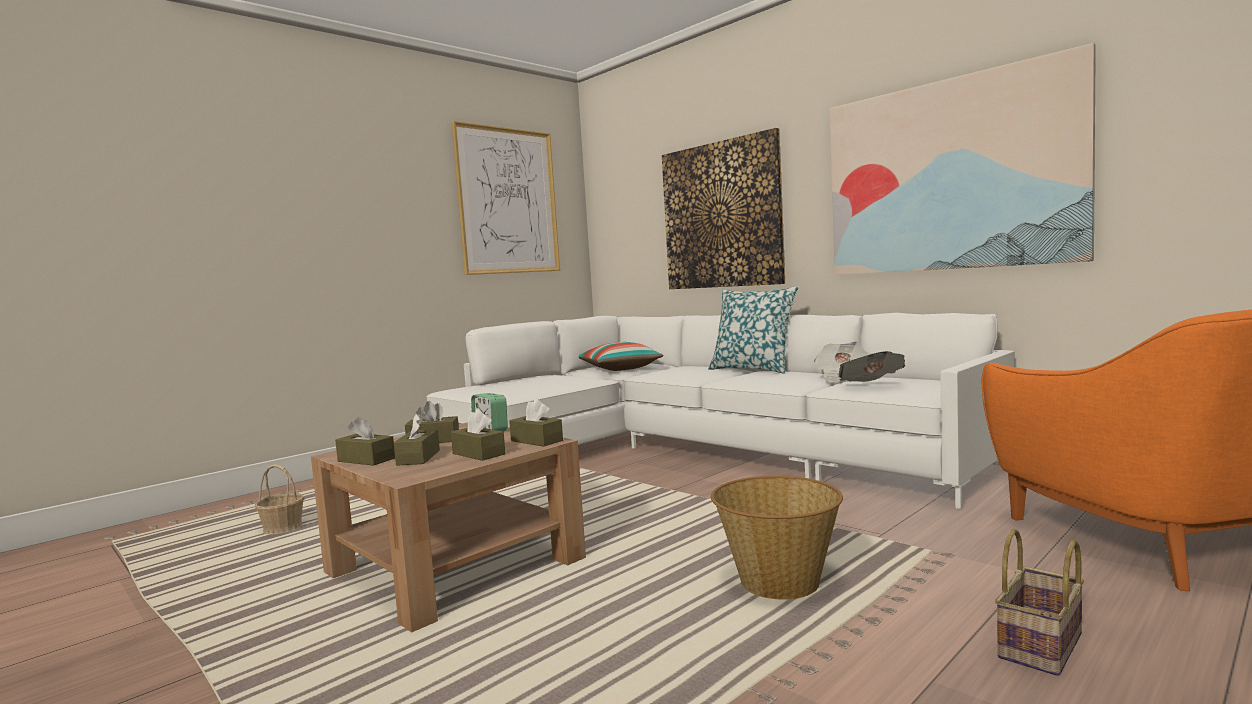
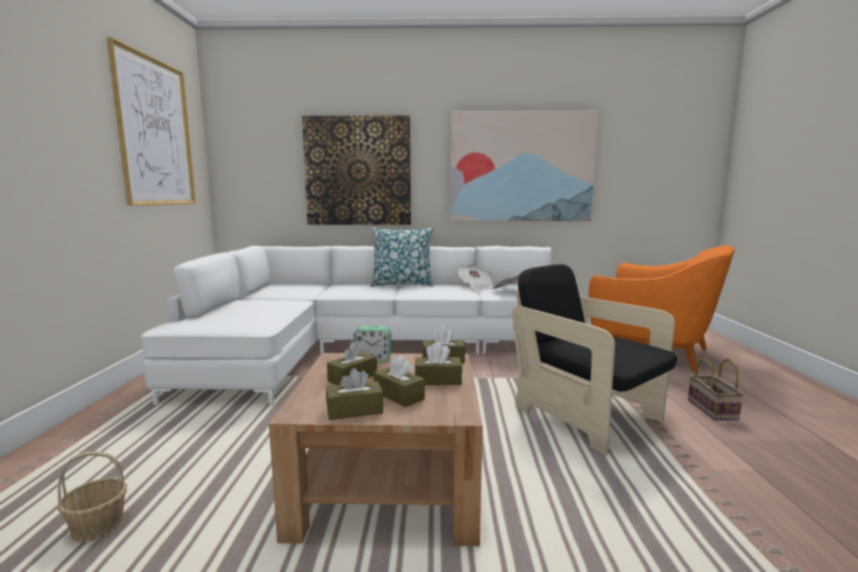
camera: 45 degrees left, 5 degrees up
(620, 369) = (293, 290): pillow -> none
(779, 582) = (585, 416): basket -> black armchair

